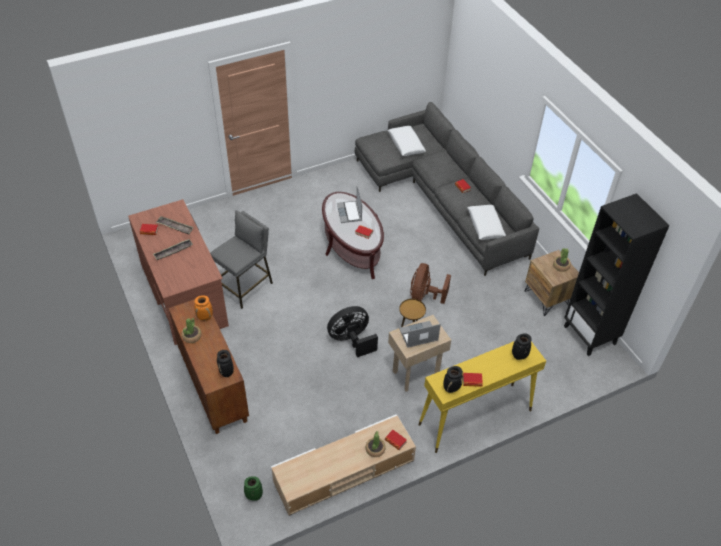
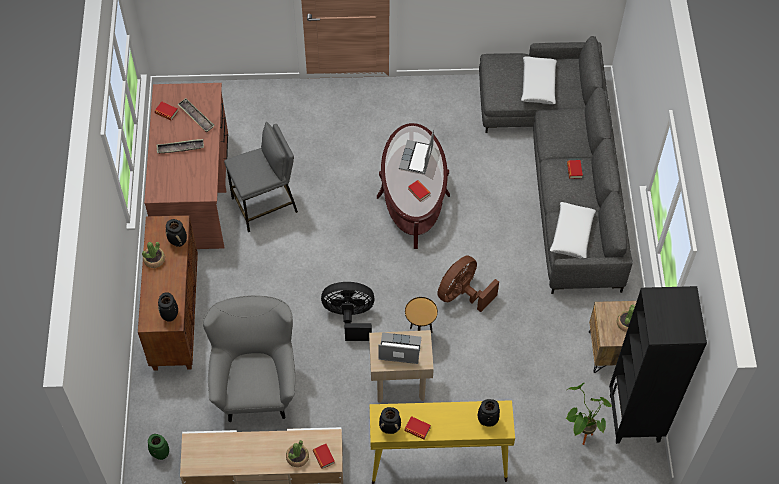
camera: 25 degrees right, 10 degrees up
(205, 317) = (178, 242): orange vase -> black vase
(305, 413) = (256, 384): none -> grey armchair
(562, 361) = (580, 437): none -> potted plant

